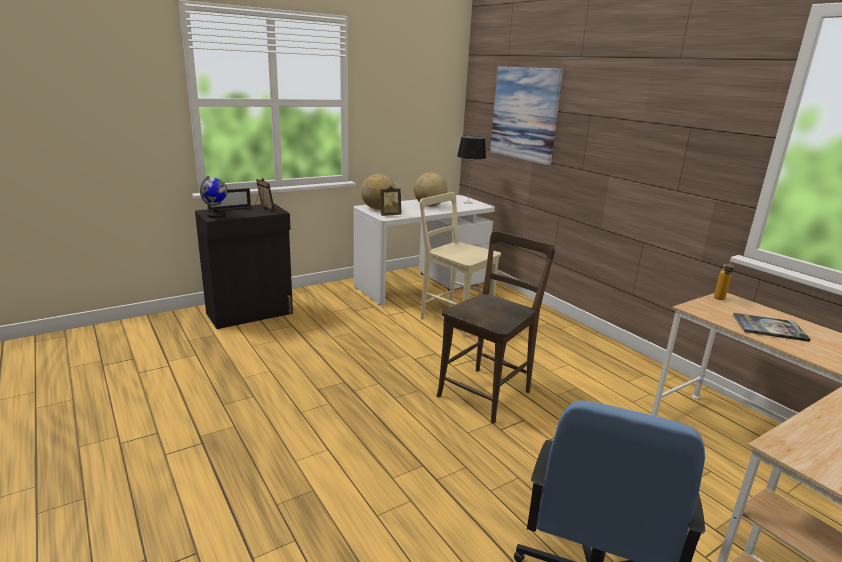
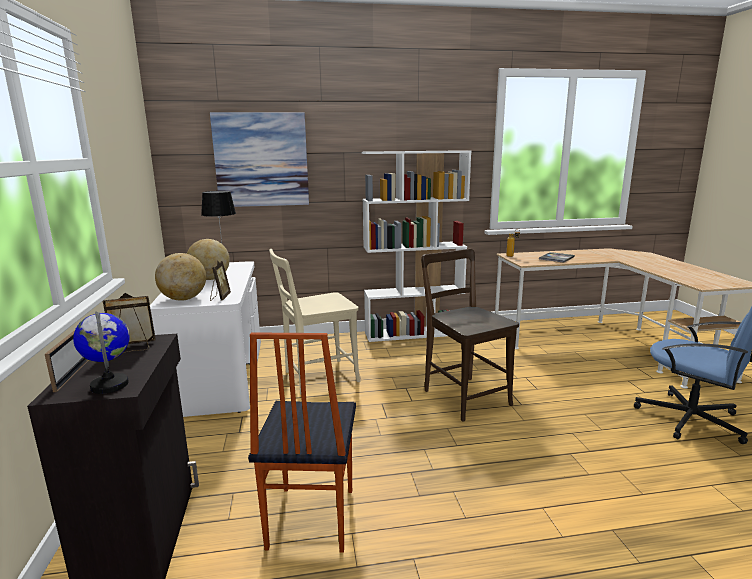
camera: 65 degrees left, 5 degrees down
(278, 354) = (309, 518): none -> chair
(604, 345) = (413, 333): none -> white bookcase

